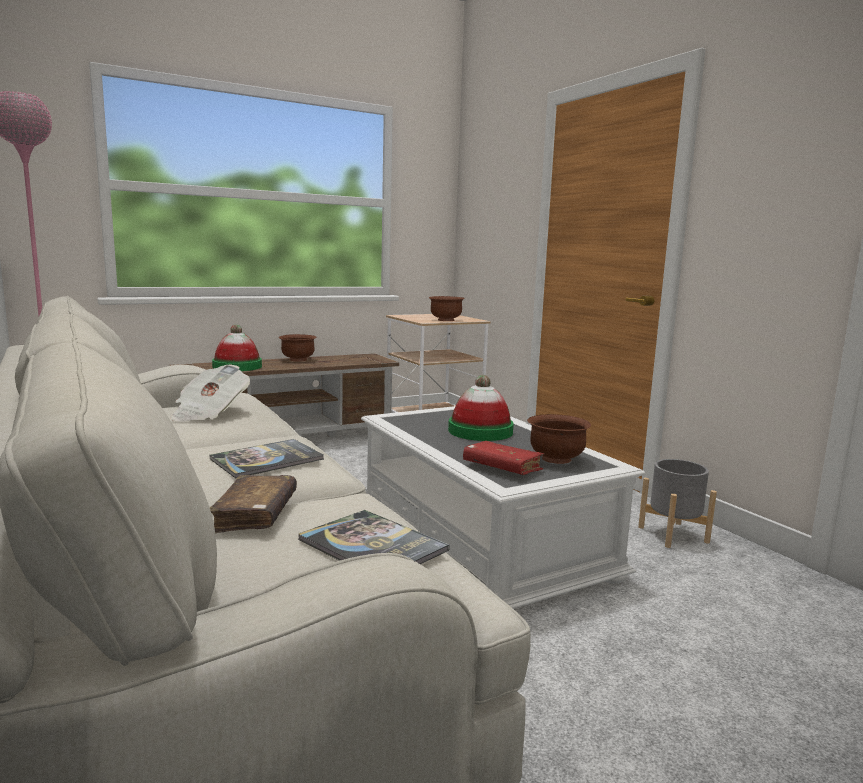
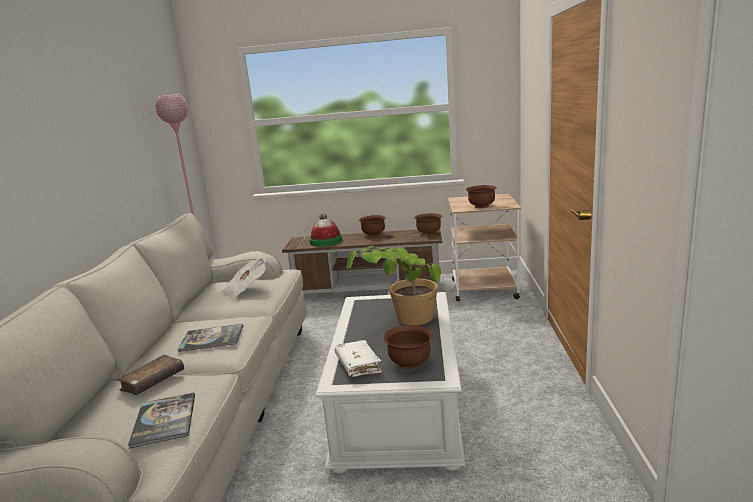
camera: 35 degrees right, 5 degrees up
(371, 357) = (429, 233): none -> brown bowl
(480, 431) = (399, 324): hat -> potted plant
(502, 468) = (358, 365): red book -> white book
(673, 535) = (559, 438): grey planter -> none

